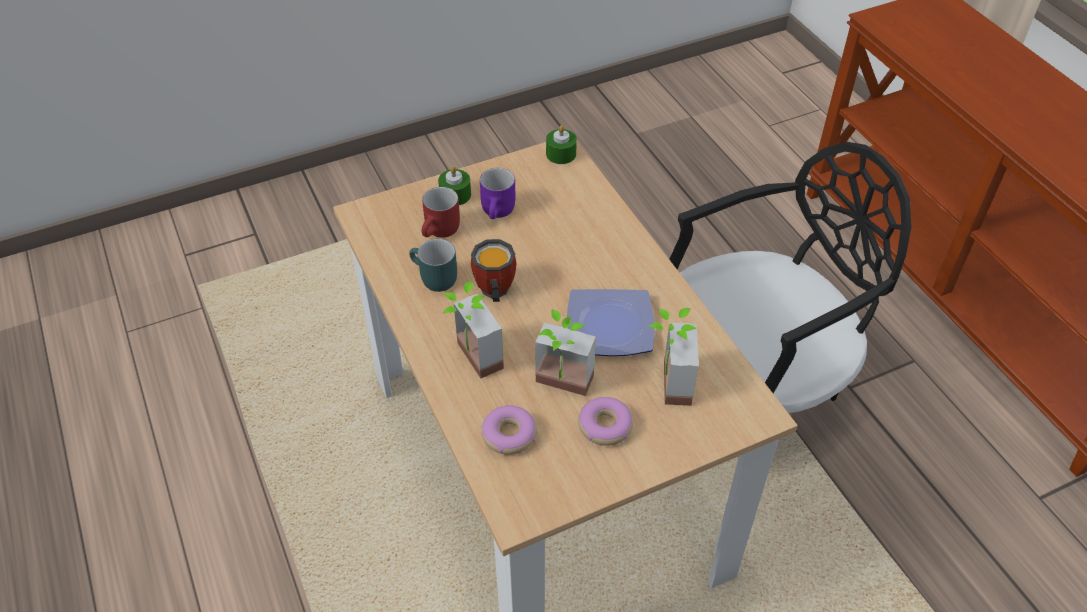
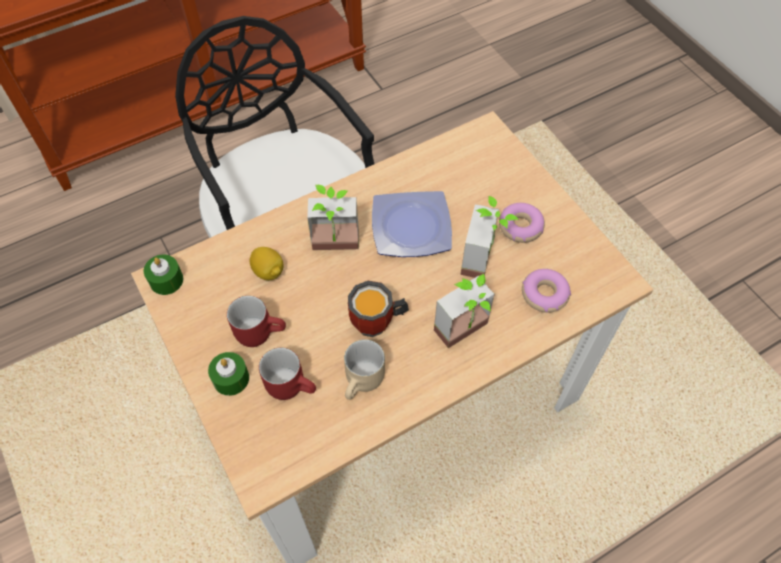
camera: 95 degrees left, 10 degrees up
(433, 279) = (365, 383): turquoise mug -> beige mug
(499, 212) = (260, 330): purple mug -> red mug
(563, 217) = (268, 271): none -> lemon
(666, 383) = (468, 187): potted plant -> potted plant (335, 248)

